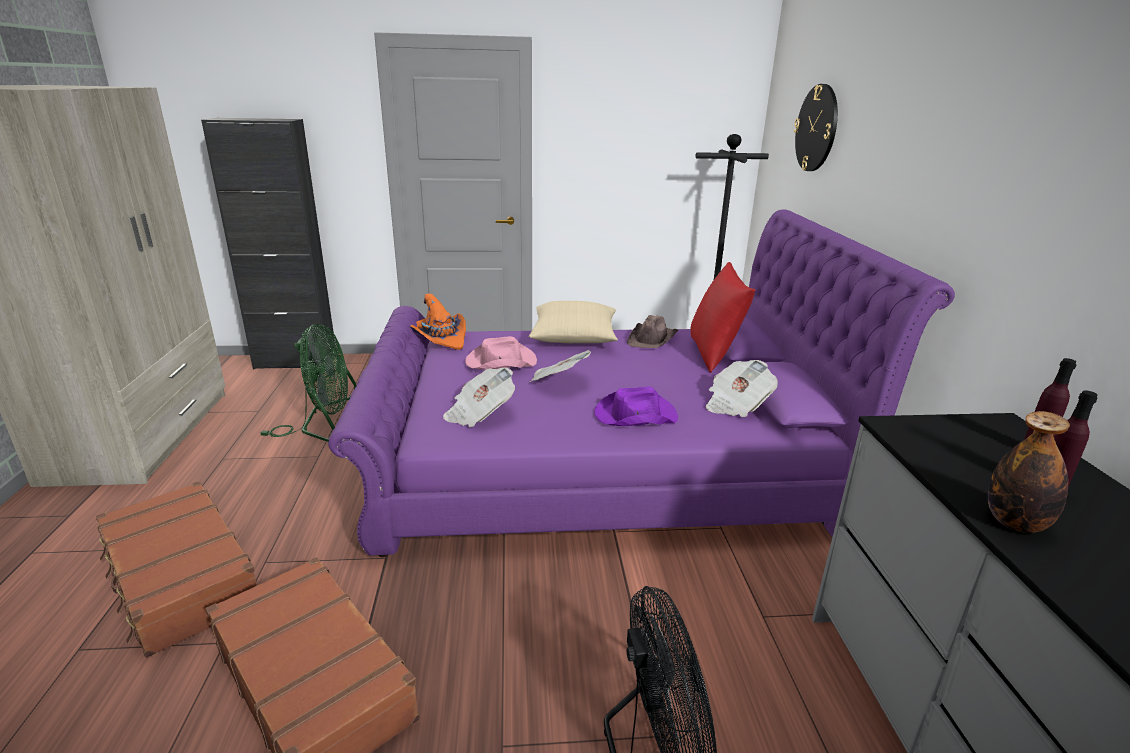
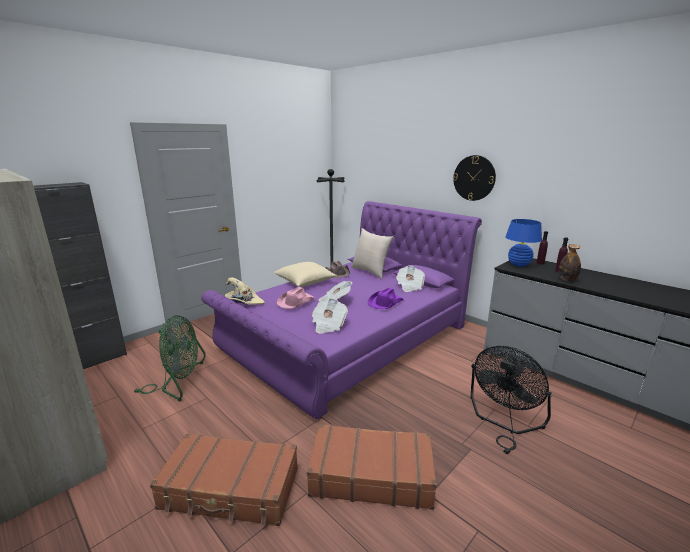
camera: 40 degrees left, 5 degrees down
(322, 422) = (177, 382): green fan -> green fan turned 45 degrees clockwise
(441, 339) = (243, 302): orange hat -> beige hat
(714, 354) = (370, 271): red pillow -> beige pillow
(816, 128) = (376, 164): wall clock -> wall clock (474, 178)
(949, 433) = (519, 265): none -> blue table lamp

